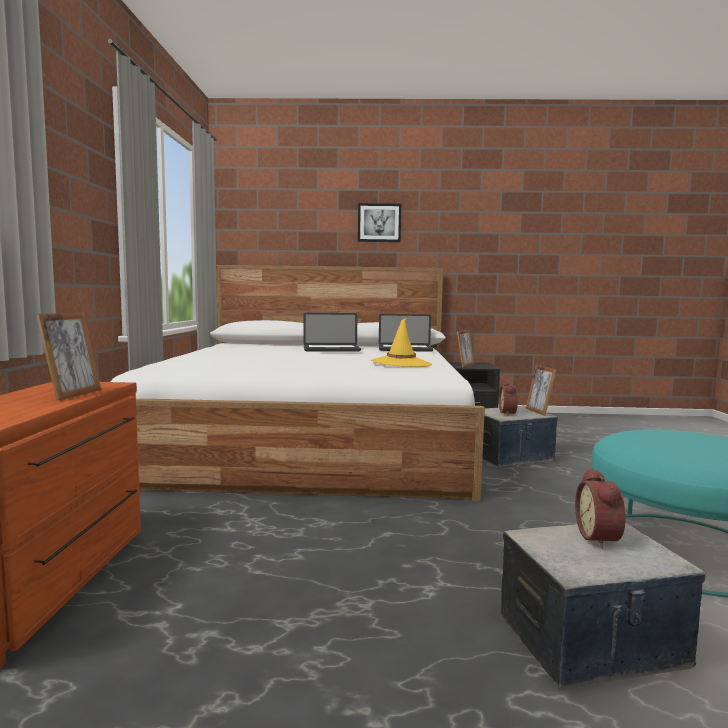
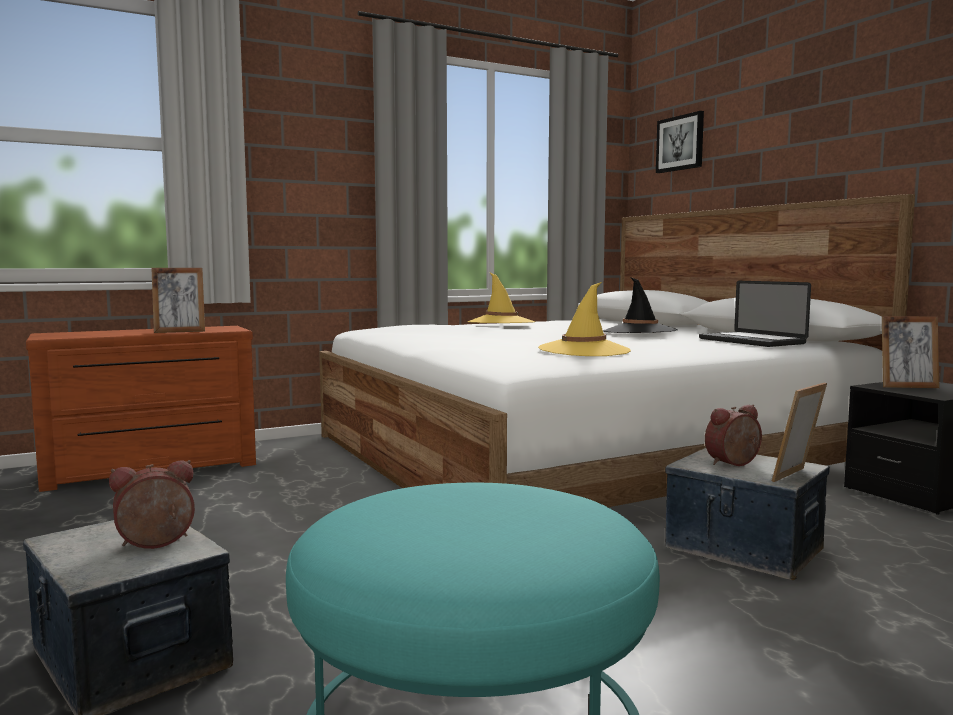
camera: 60 degrees right, 0 degrees up
(233, 352) = (501, 323): none -> yellow hat
(331, 349) = (639, 332): laptop -> black hat
(379, 223) = (818, 126): picture -> picture (680, 143)

